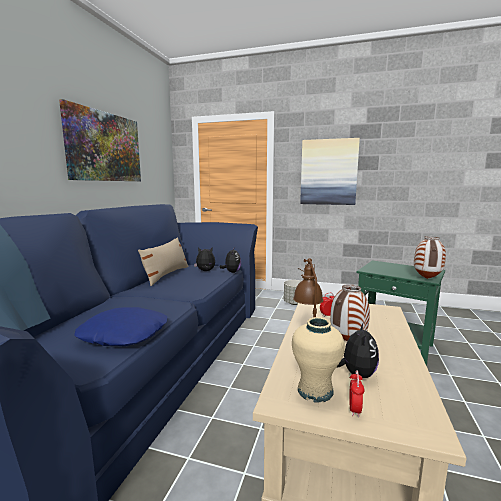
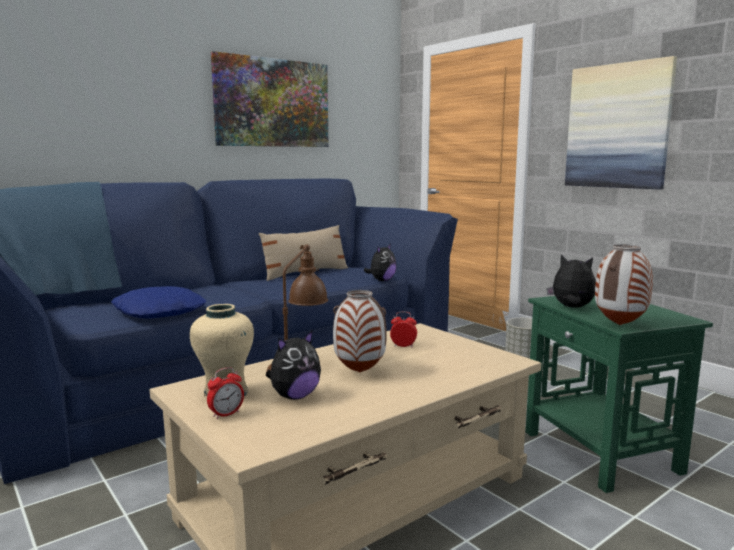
camera: 35 degrees right, 0 degrees up
(205, 271) = (354, 275): plush toy -> plush toy (571, 307)

